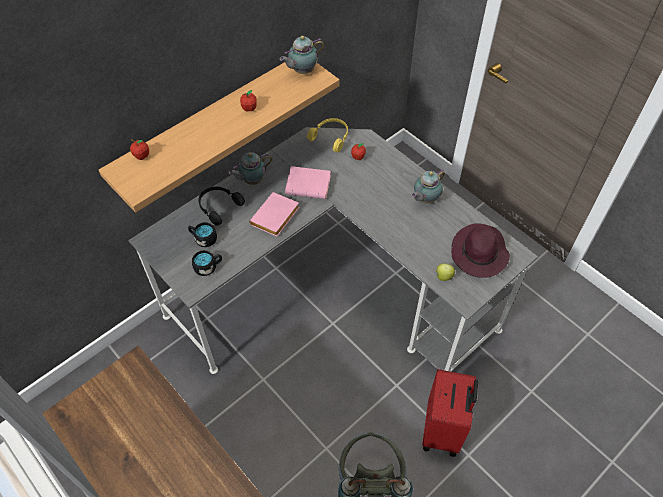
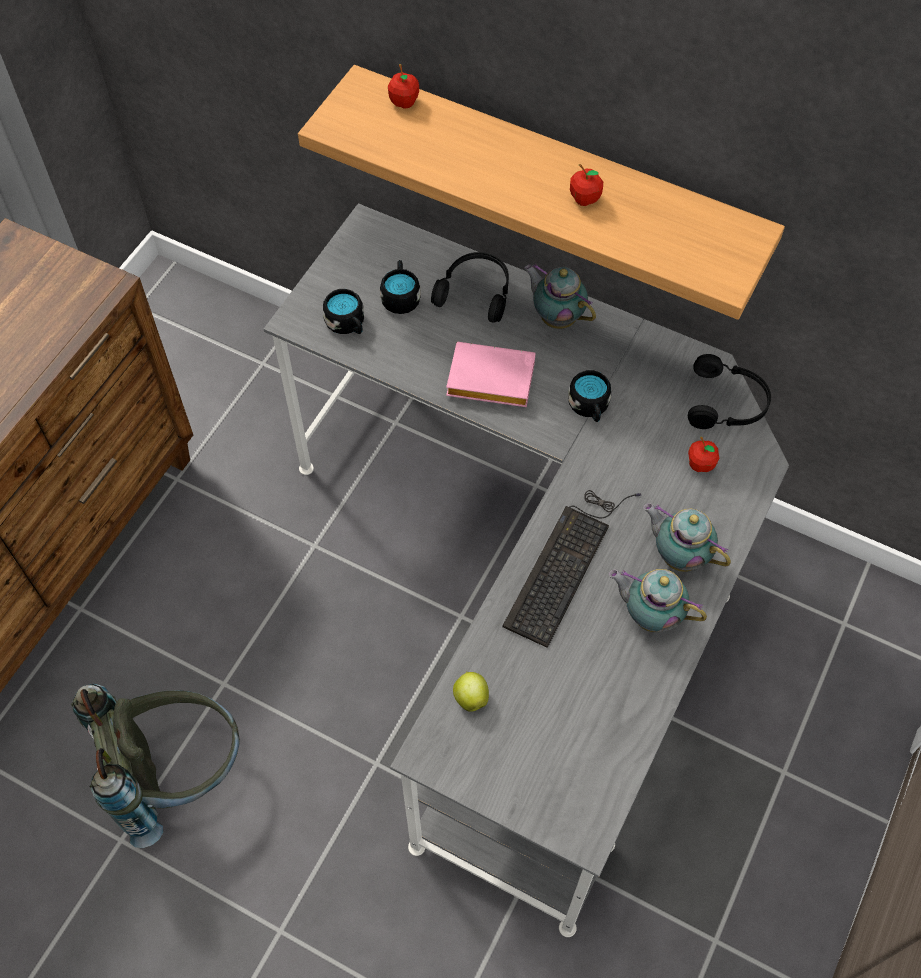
camera: 70 degrees right, 5 degrees up
(302, 71) = (727, 243): teapot -> teapot (678, 555)
(309, 185) = (589, 407): pink book -> black mug
(331, 137) = (727, 403): yellow headphones -> black headphones
(387, 219) = (567, 561): none -> keyboard
(443, 430) = (314, 872): red suitcase -> none
(479, 254) = (554, 753): purple hat -> none

